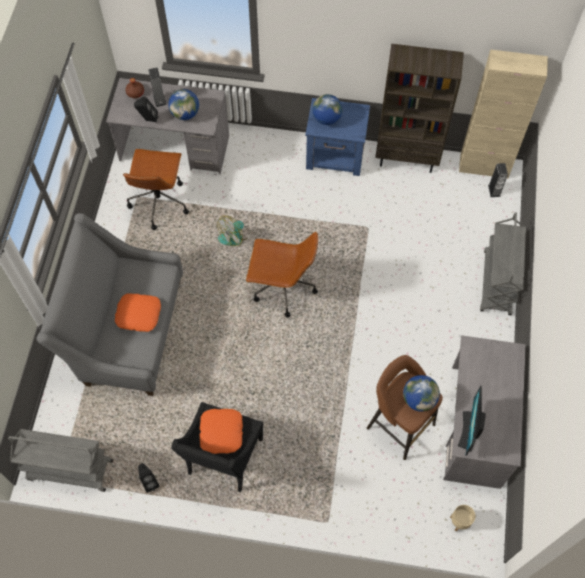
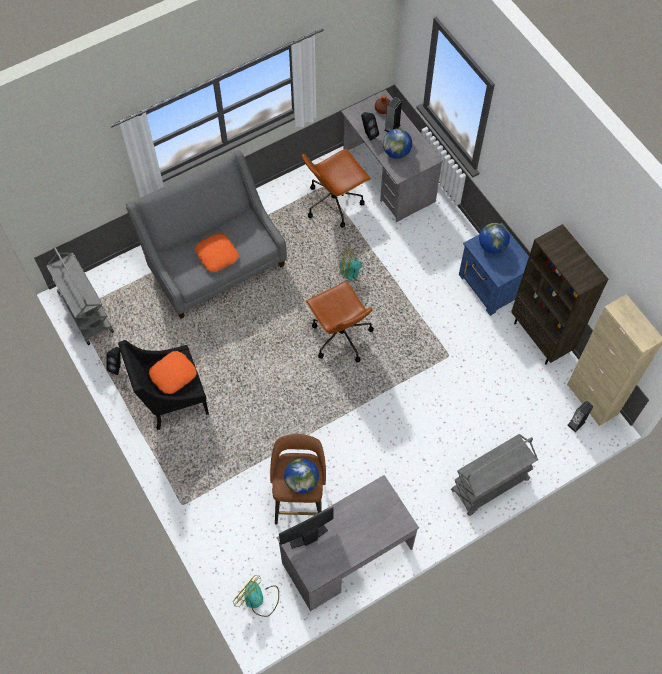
camera: 50 degrees right, 0 degrees up
(460, 522) = (258, 599): beige planter -> fan

